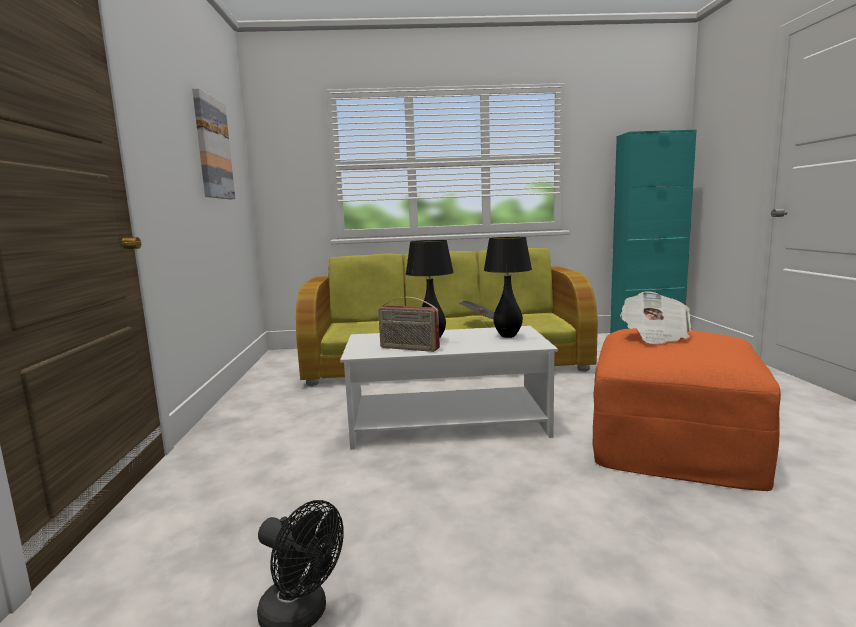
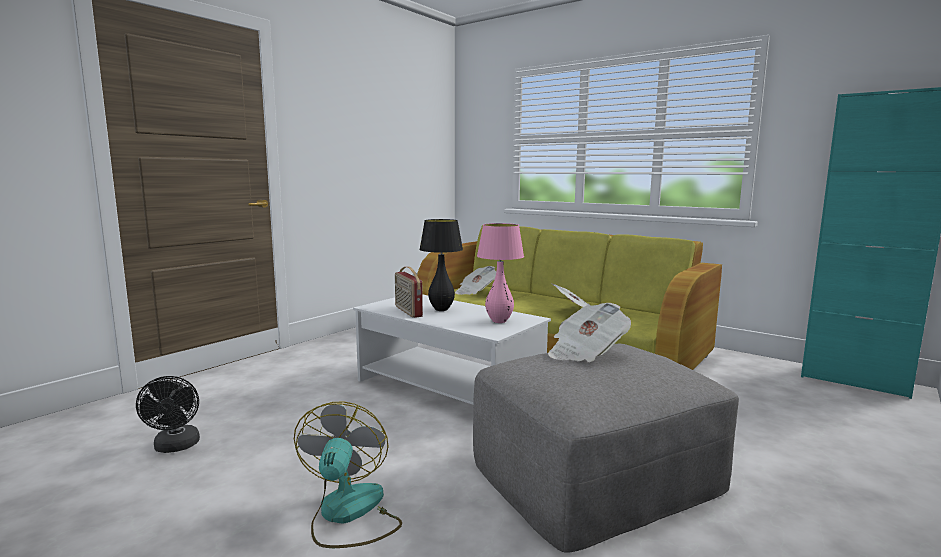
camera: 40 degrees right, 0 degrees up
(212, 148) = (391, 130): picture -> none
(357, 328) = (475, 292): none -> newspaper
(507, 336) = (499, 321): black table lamp -> pink table lamp
(623, 555) = (348, 514): none -> fan
(673, 437) = (595, 474): orange ottoman -> grey ottoman

